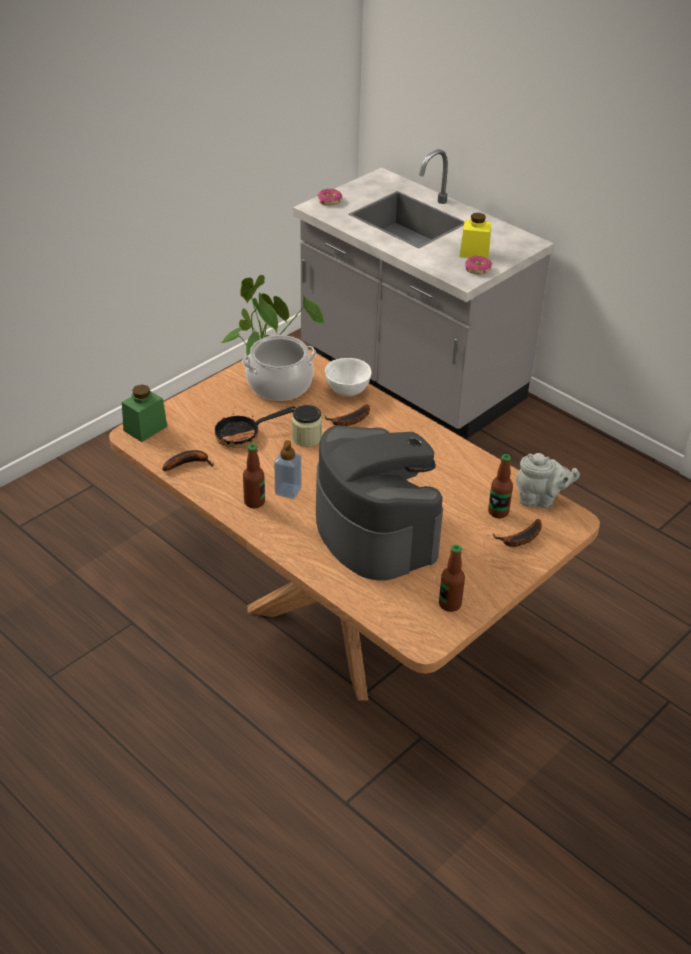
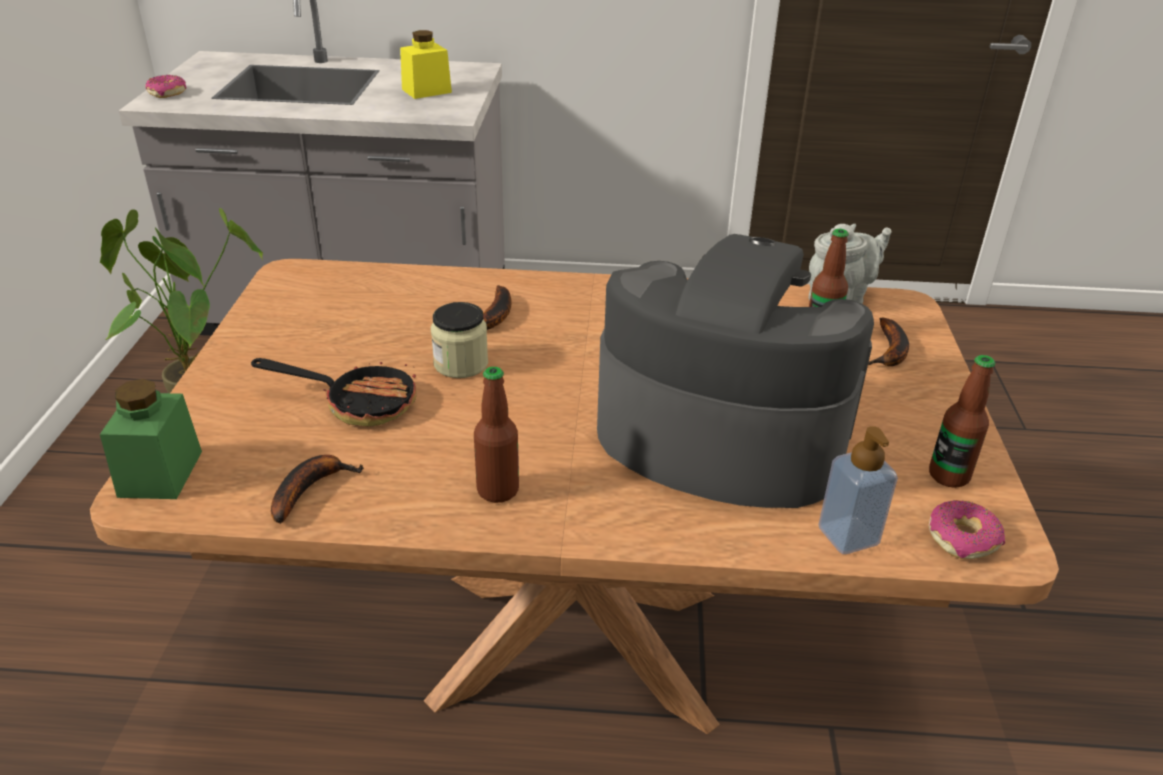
camera: 40 degrees left, 5 degrees down
(244, 435) = (358, 402): frying pan -> frying pan turned 105 degrees counterclockwise
(279, 385) = (332, 316): cooking pot -> none
(288, 491) = (528, 446): soap dispenser -> soap dispenser (848, 536)
(347, 391) = (443, 286): white bowl -> none
(478, 269) = (454, 103): donut -> donut (963, 539)

